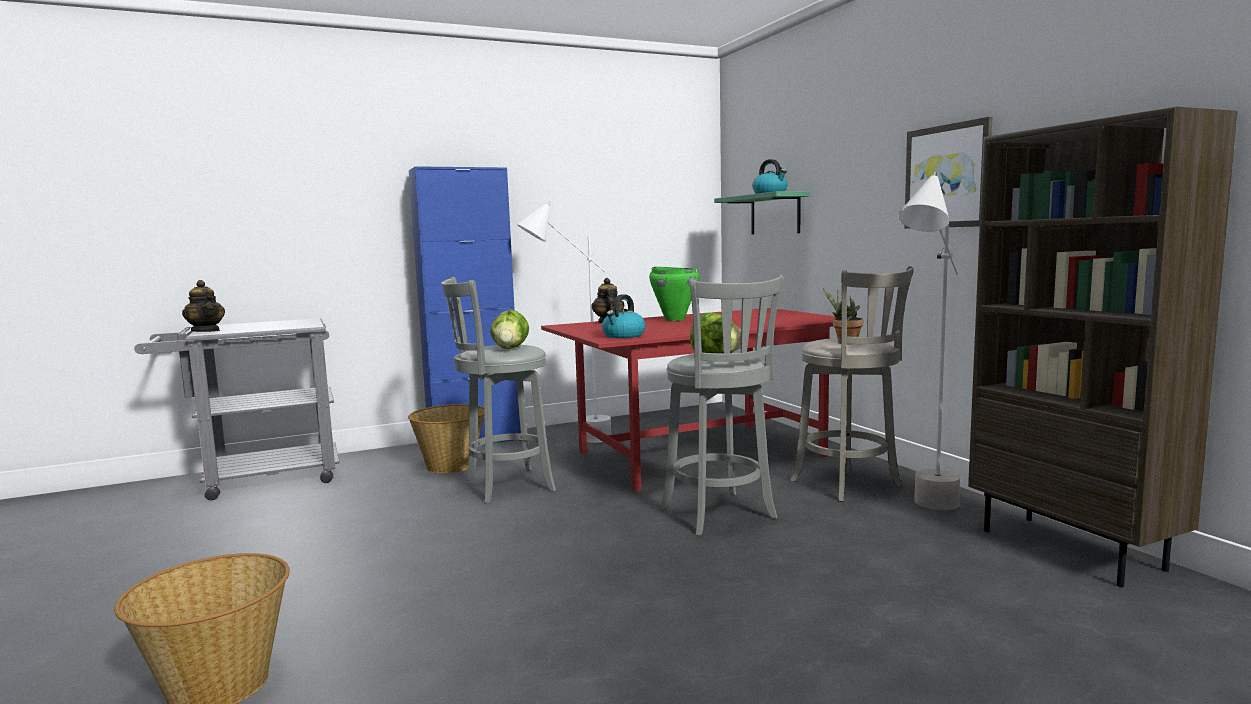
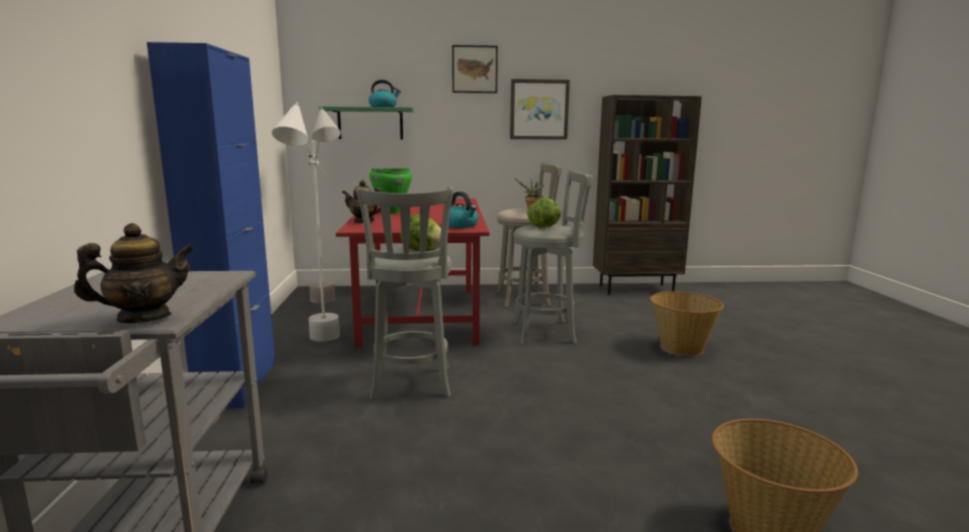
camera: 70 degrees left, 5 degrees up
(451, 466) = (311, 402): basket -> basket (681, 347)
(869, 126) = (474, 69): none -> picture
(926, 513) = (580, 296): grey floor lamp -> grey floor lamp (329, 305)

